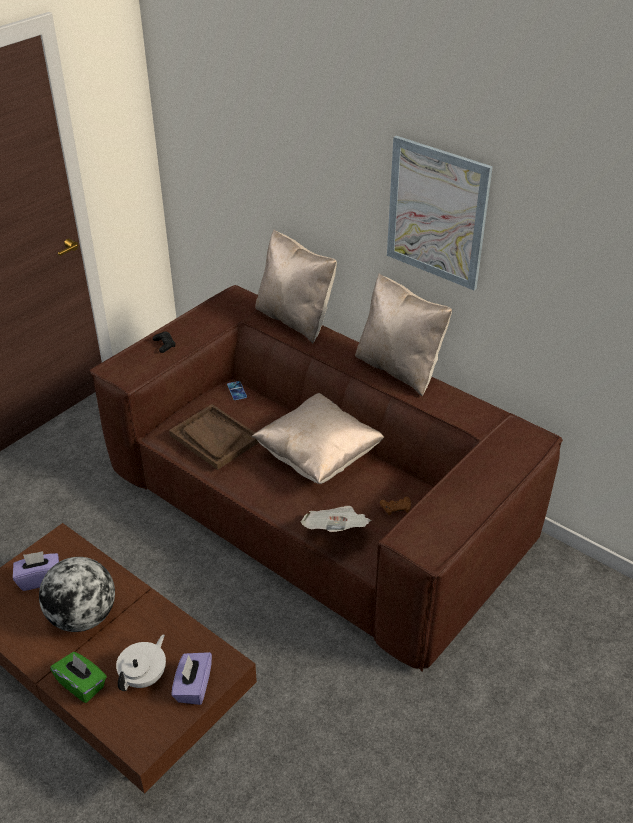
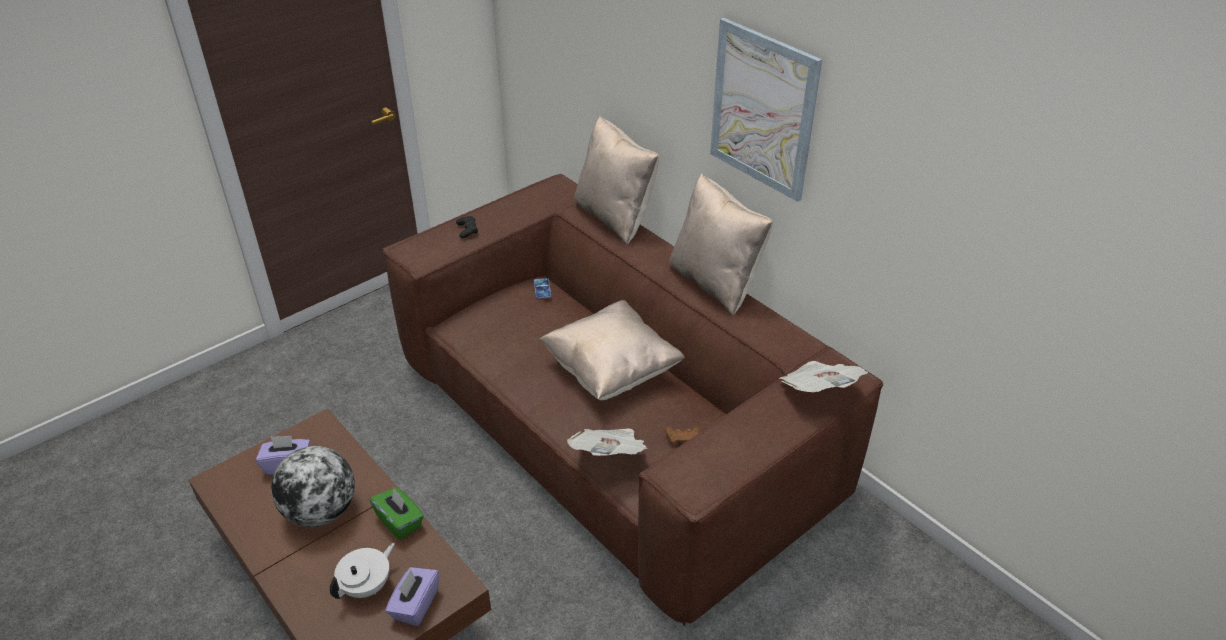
camera: 10 degrees right, 0 degrees up
(82, 685) = (300, 585): green tissue box -> green tissue box (400, 522)
(214, 438) = (504, 337): brown tray -> none
(512, 452) = (819, 391): none -> newspaper

